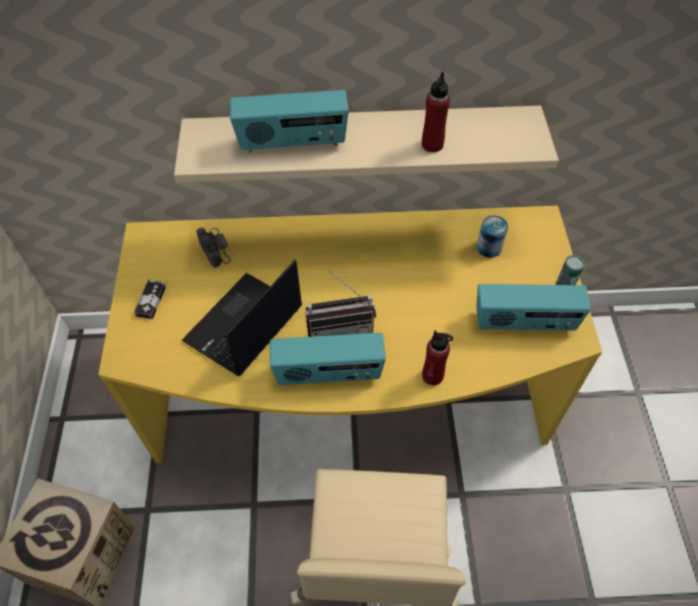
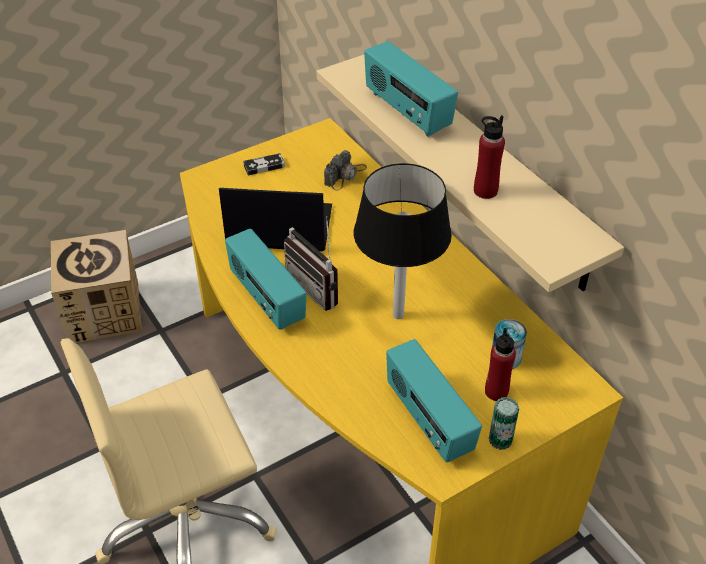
camera: 60 degrees right, 10 degrees down
(407, 290) = (398, 315): none -> black table lamp
(432, 376) = (312, 370): red bottle -> red bottle (496, 391)

